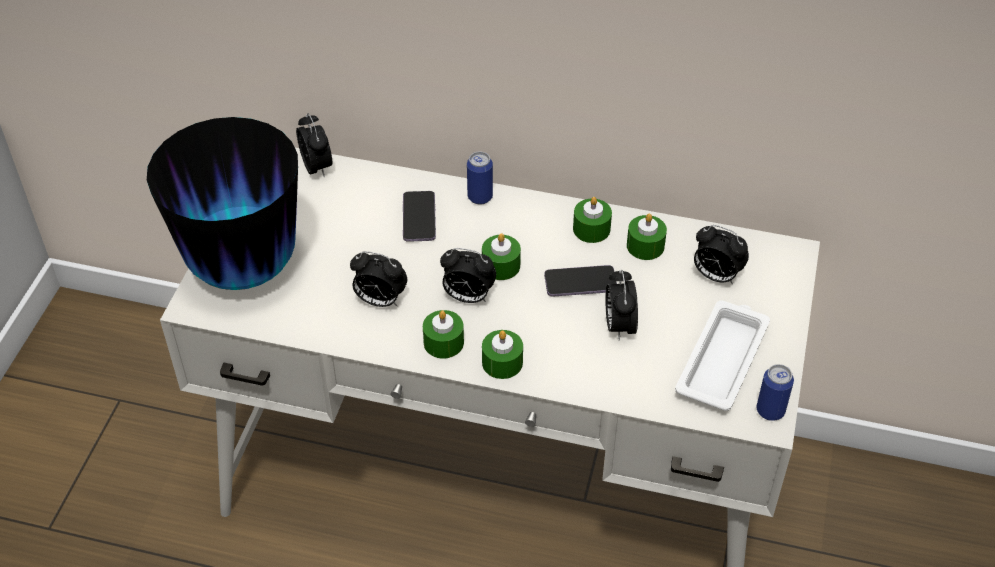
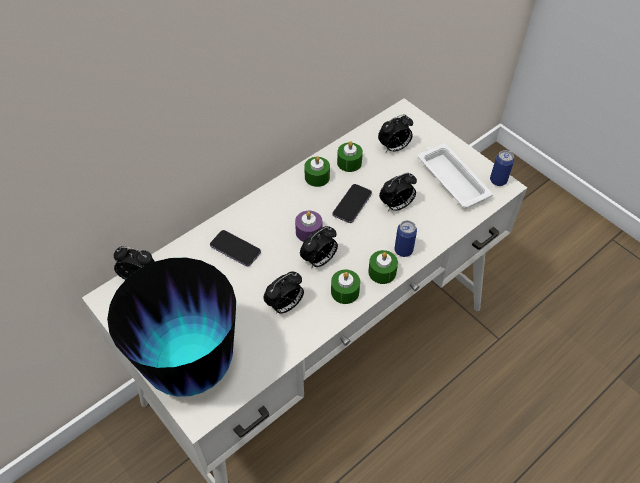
camera: 55 degrees left, 5 degrees up
(480, 197) = (246, 211): can -> can (403, 250)
(501, 266) = (309, 232): green candle -> purple candle
(619, 326) = (396, 206): alarm clock -> alarm clock turned 60 degrees counterclockwise

